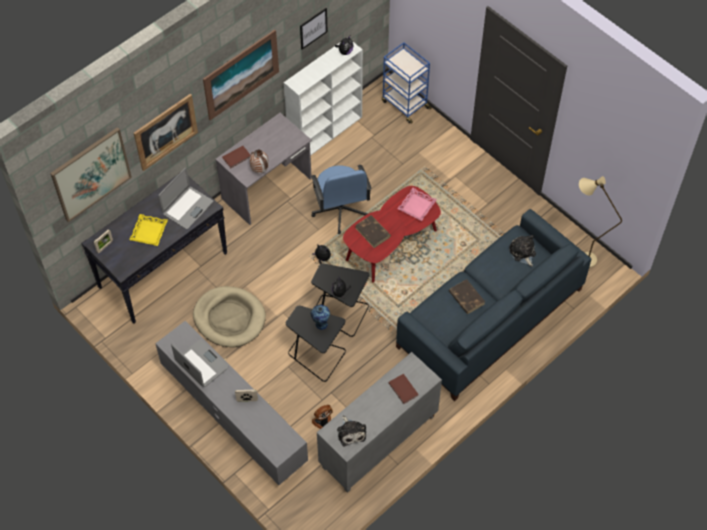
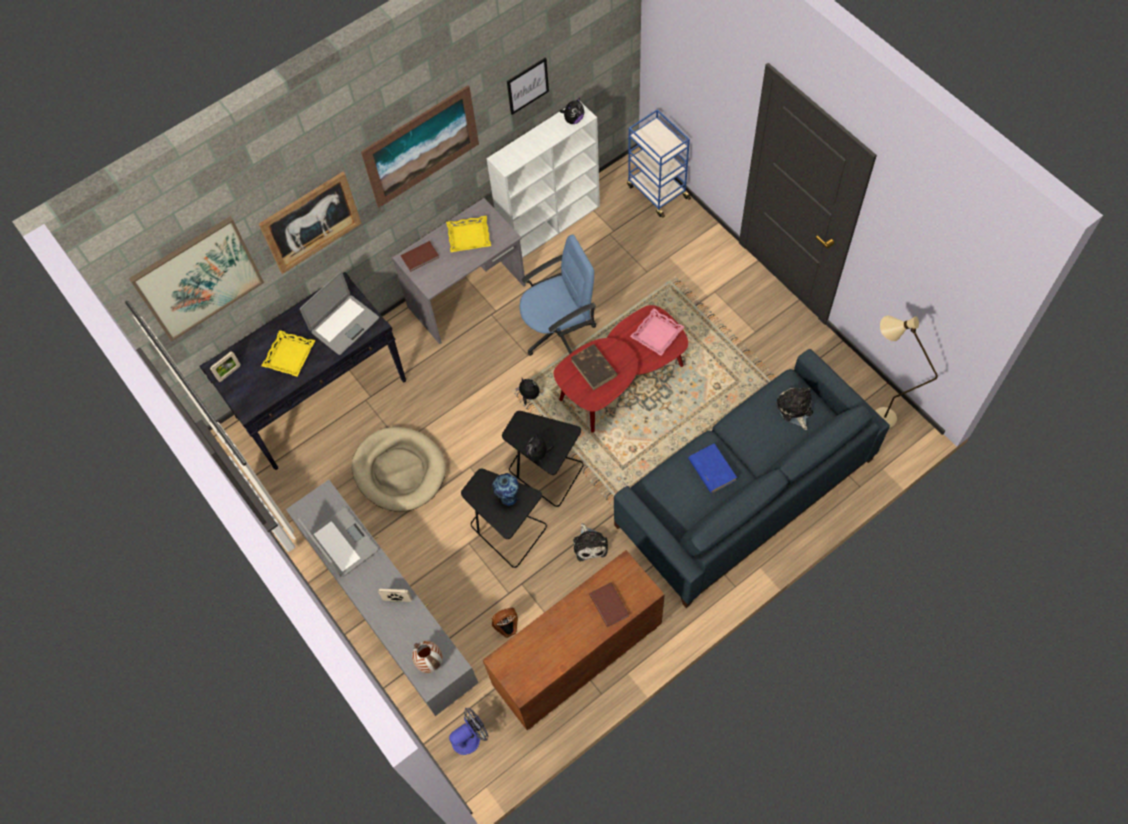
camera: 10 degrees right, 5 degrees up
(260, 170) = (449, 276): vase -> vase (431, 662)
(272, 141) = (469, 236): none -> yellow tray
(304, 501) = (470, 737): none -> fan
(340, 210) = (559, 331): blue office chair -> blue office chair turned 105 degrees counterclockwise
(351, 432) = (530, 664): plush toy -> plush toy (590, 544)
(378, 443) = (578, 660): grey cabinet -> brown cabinet
(466, 297) = (711, 469): brown book -> blue book

